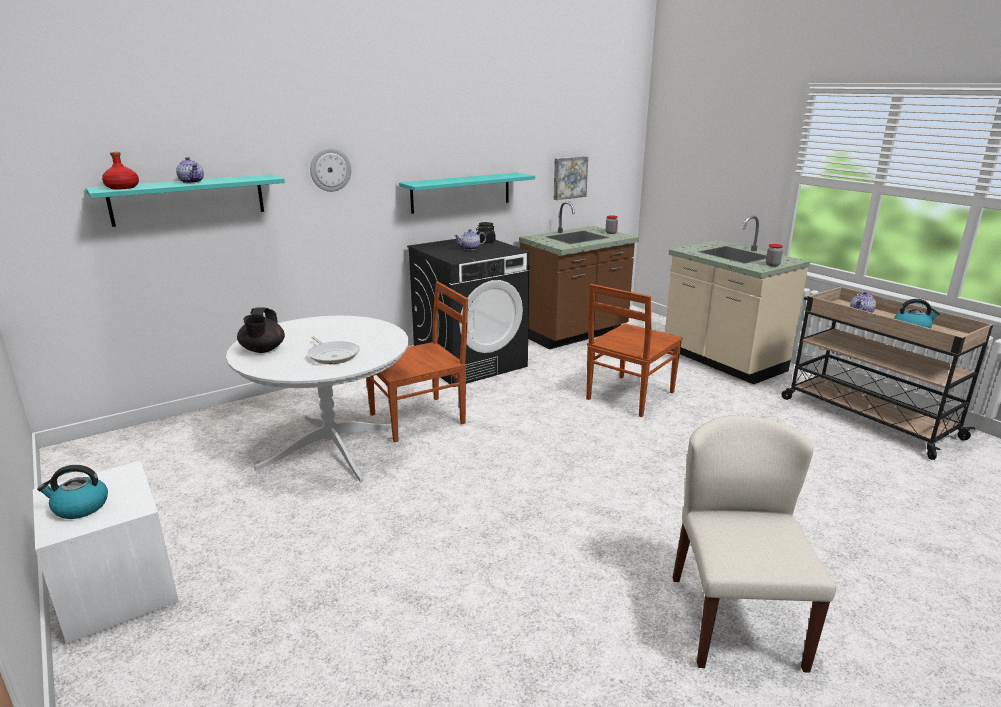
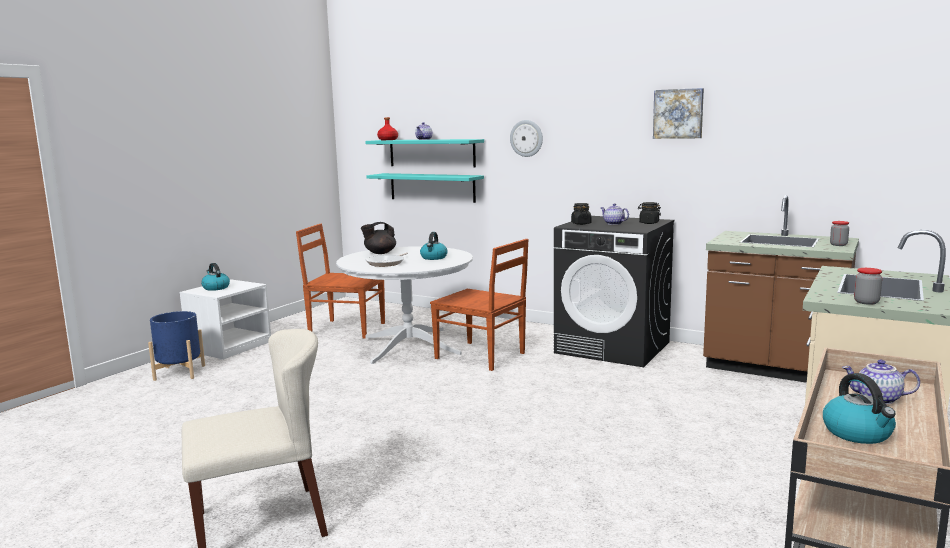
camera: 65 degrees right, 10 degrees down
(177, 660) = (179, 373): none -> blue planter
(346, 332) = (434, 258): none -> kettle
(450, 255) = (581, 223): none -> black jar
(461, 192) = (653, 170): turquoise shelf -> turquoise shelf (432, 187)
(569, 177) = (816, 168): picture -> picture (678, 113)
(629, 396) = (647, 421): brown chair -> brown chair (345, 329)

